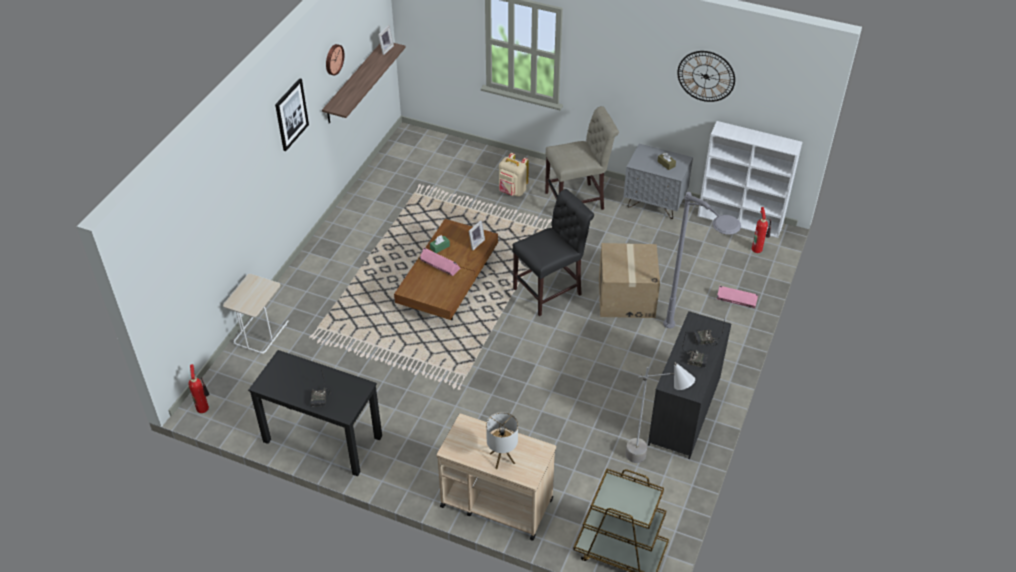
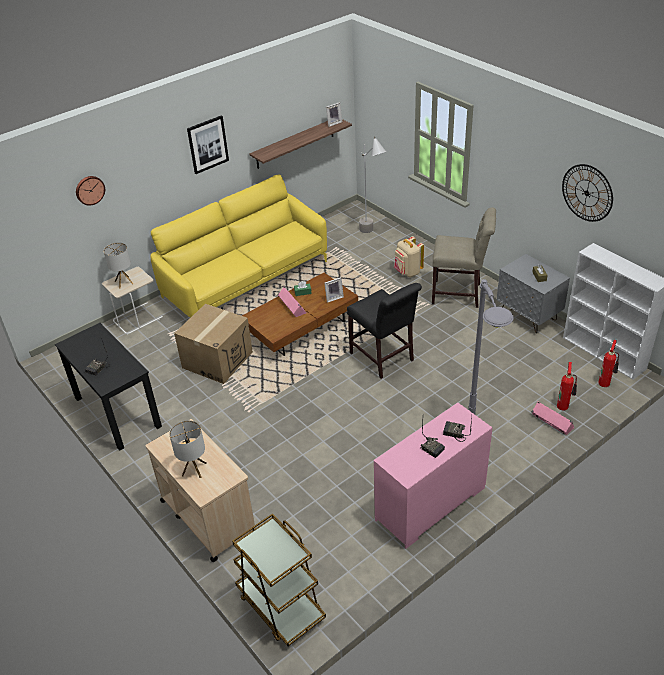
camera: 30 degrees right, 5 degrees down
(203, 407) = (57, 358): fire extinguisher -> fire extinguisher (563, 406)
(249, 297) = (124, 282): none -> table lamp
(333, 59) = (268, 113): wall clock -> wall clock (89, 190)
(348, 249) = (246, 279): none -> yellow sofa
(551, 290) = (383, 358): black chair -> black chair turned 60 degrees clockwise
(626, 297) = (446, 385): cardboard box -> cardboard box (217, 360)
(651, 462) = (367, 537): grey floor lamp -> grey floor lamp (372, 234)
(685, 413) = (431, 505): black dresser -> pink dresser

